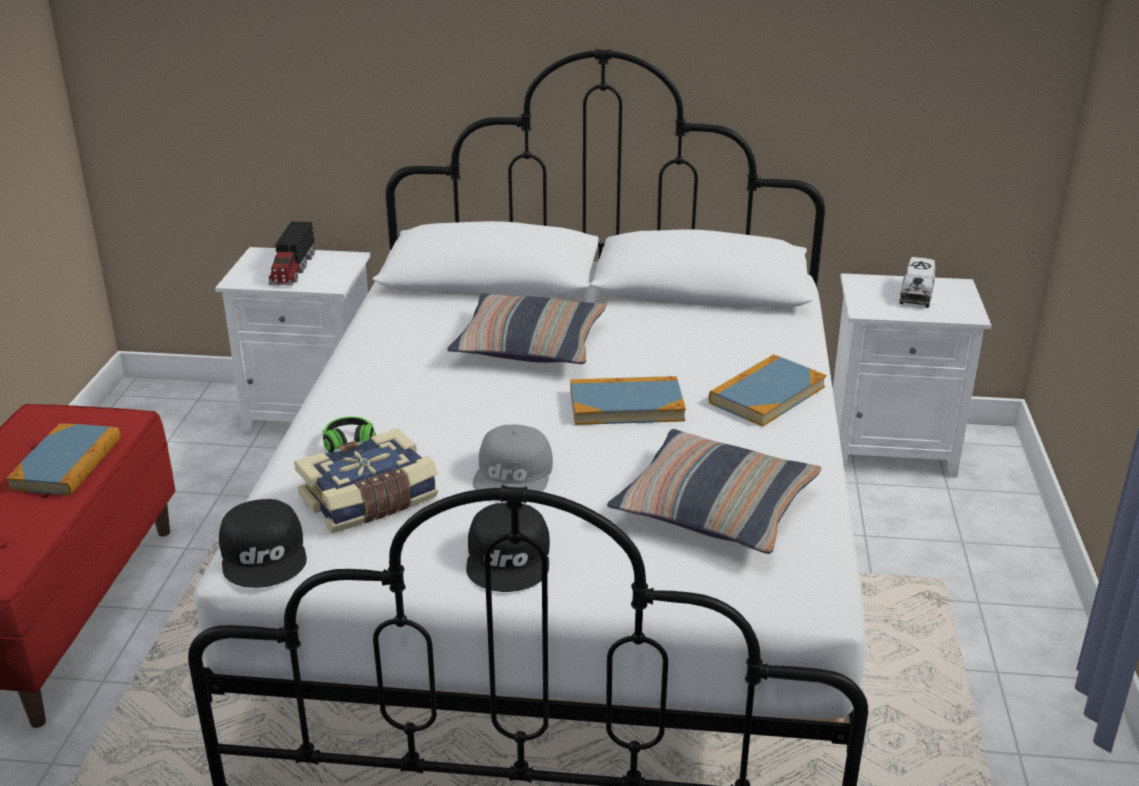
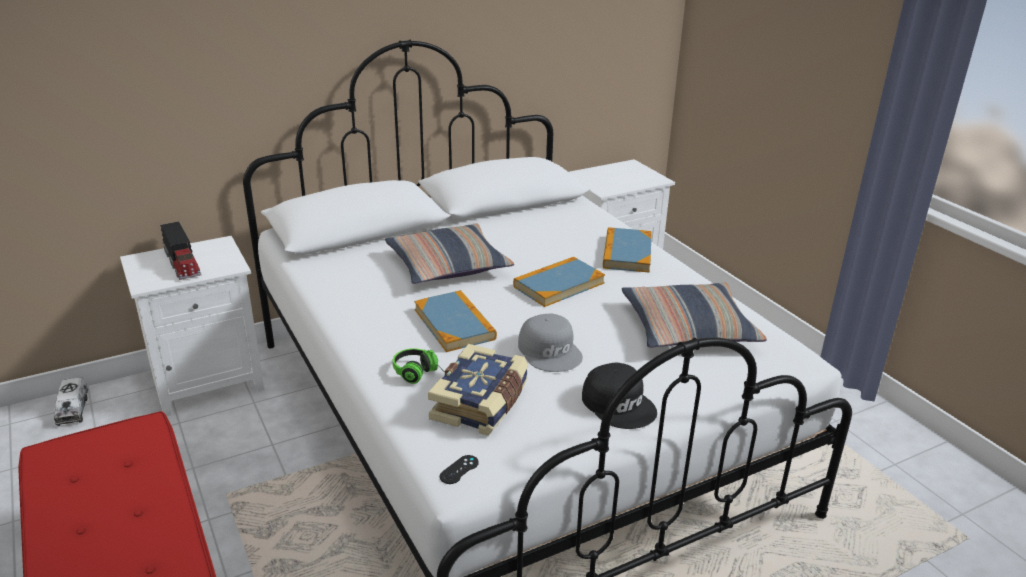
camera: 35 degrees left, 0 degrees up
(67, 463) = (131, 480): book -> book (454, 324)
(265, 554) = (459, 469): black cap -> black game controller
(916, 294) = (617, 174): toy truck -> toy truck (73, 409)

